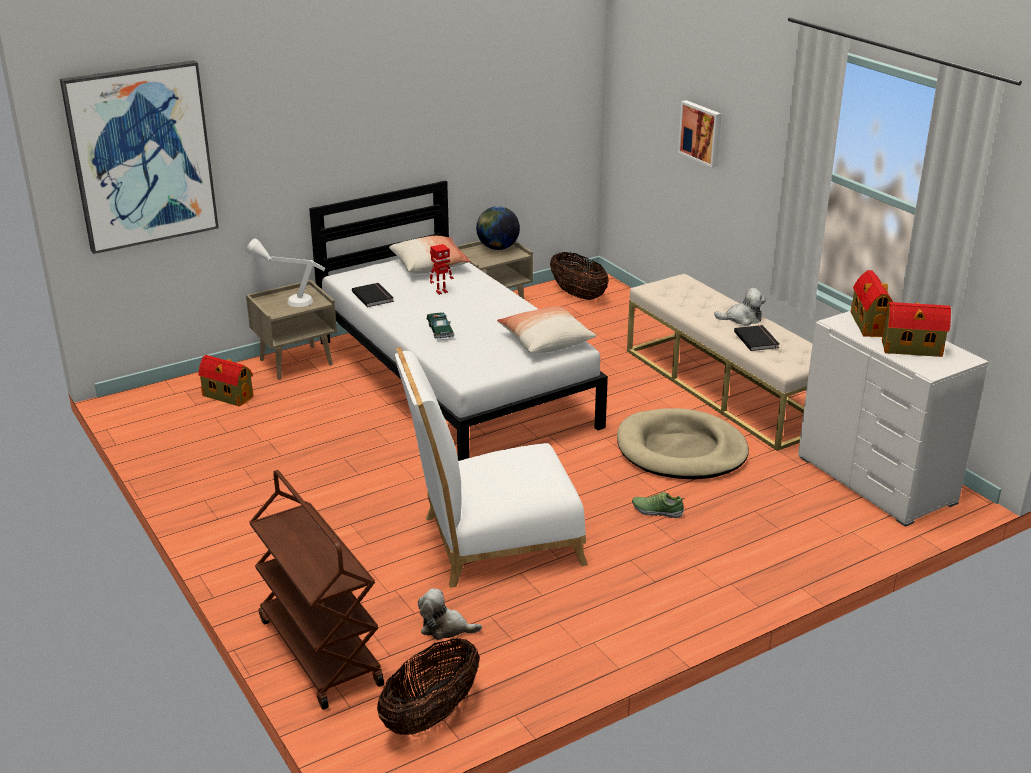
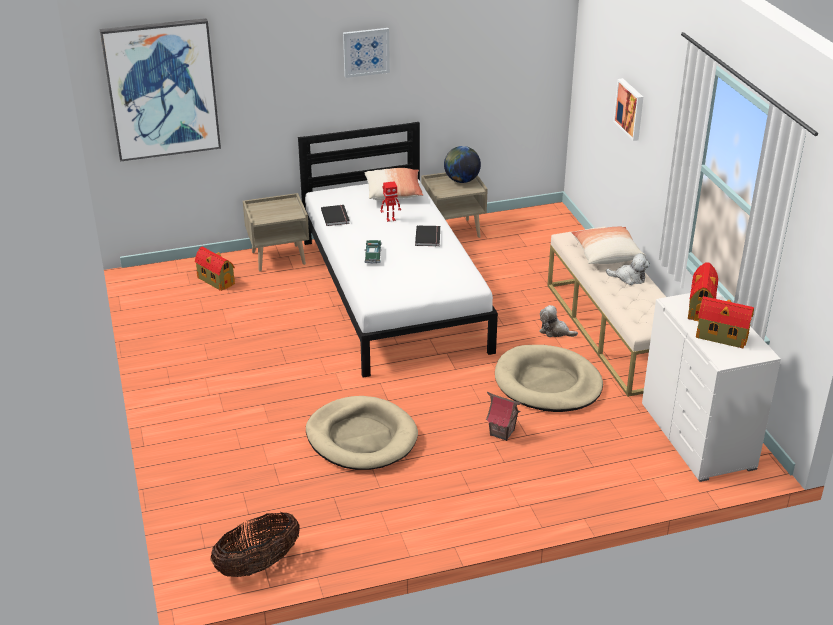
camera: 15 degrees right, 5 degrees up
(288, 300) = (273, 209): white table lamp -> none
(318, 651) = (200, 501): brown cart -> none
(382, 97) = (366, 52): none -> picture
(445, 628) = (297, 500): plush toy -> plush toy (555, 331)
(492, 542) = (361, 437): white chair -> beige dog bed
(545, 341) = (451, 277): pillow -> pillow (606, 254)
(578, 295) = (532, 226): basket -> none
(657, 511) = (502, 433): shoe -> toy house
(757, 339) = (631, 300): black book -> black book (429, 237)

